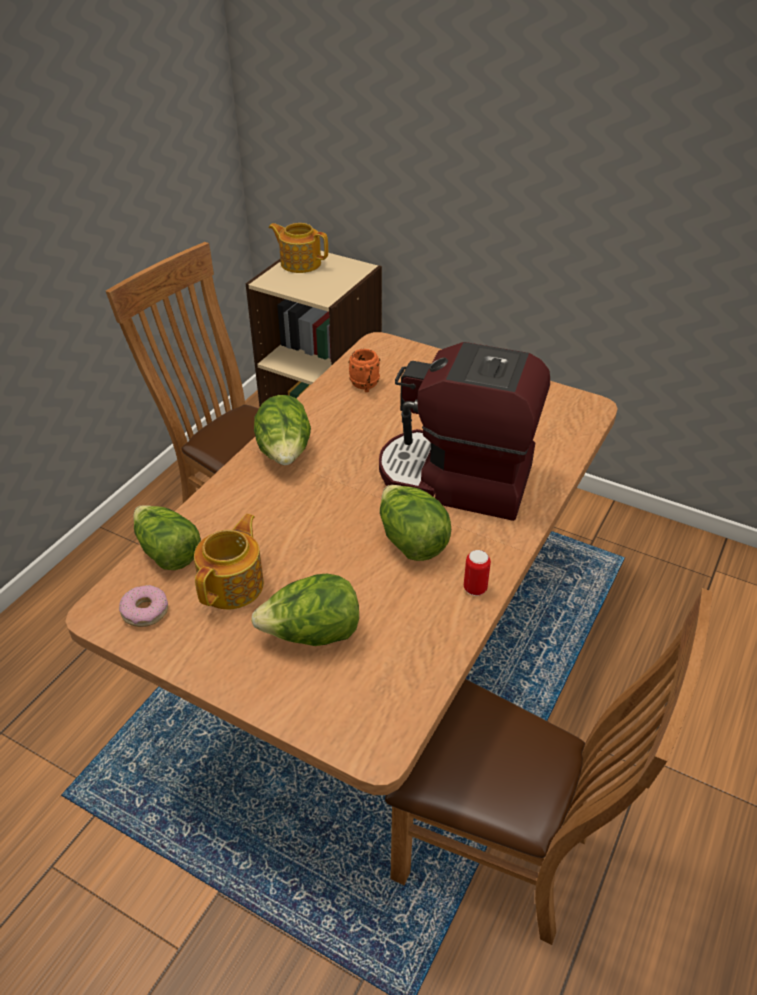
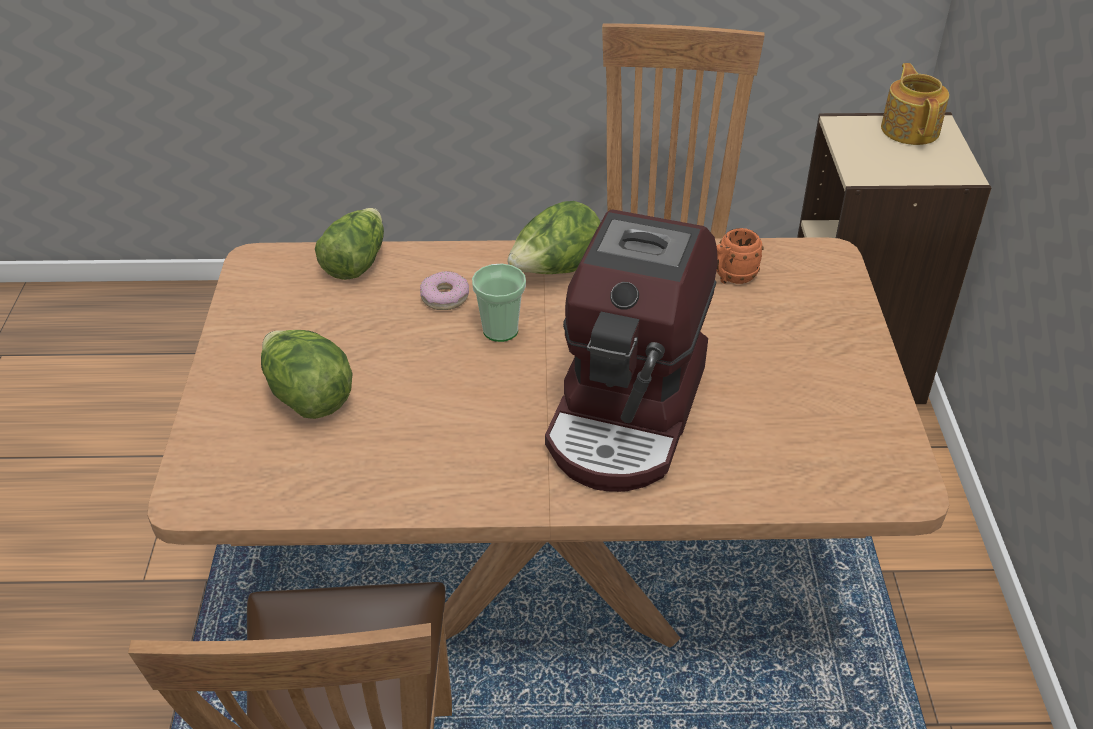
camera: 60 degrees right, 0 degrees up
(145, 611) = (273, 283): donut -> donut (444, 297)
(233, 584) = (340, 319): teapot -> none
(325, 504) = (500, 330): none -> cup
(411, 542) = (492, 416): lettuce -> none
(457, 480) = (628, 414): coffee machine -> coffee machine turned 150 degrees counterclockwise
(475, 588) = (454, 494): can -> none

